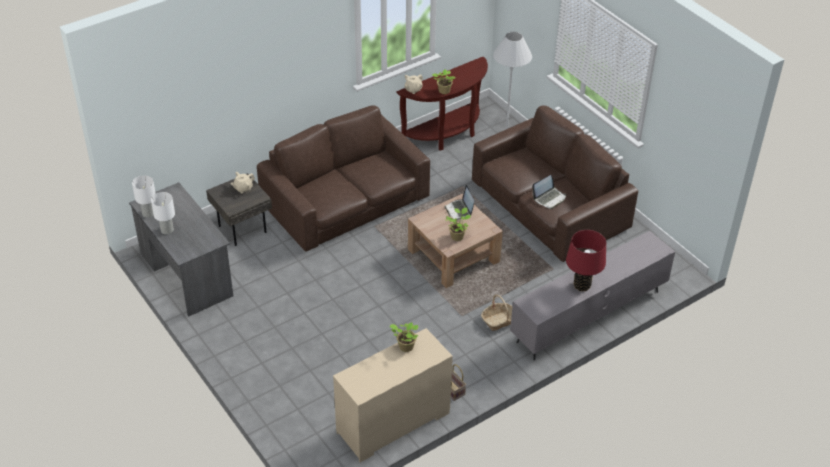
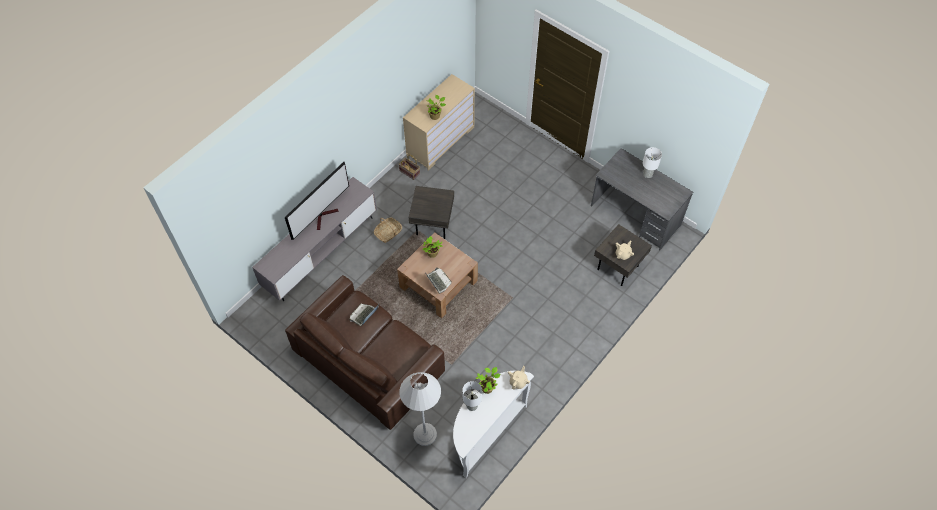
camera: 165 degrees right, 15 degrees up
(148, 213) = (671, 185): white table lamp -> white table lamp (472, 406)
(346, 201) = (547, 319): brown sofa -> none
(441, 317) = (432, 225): none -> grey side table
(447, 134) = (486, 432): brown console table -> white console table
(582, 286) = (324, 216): red table lamp -> television

